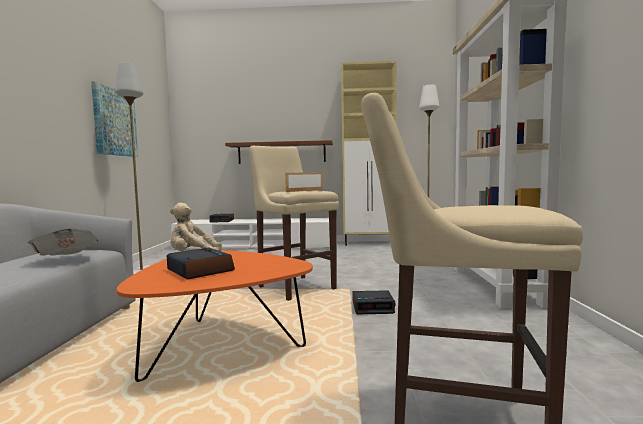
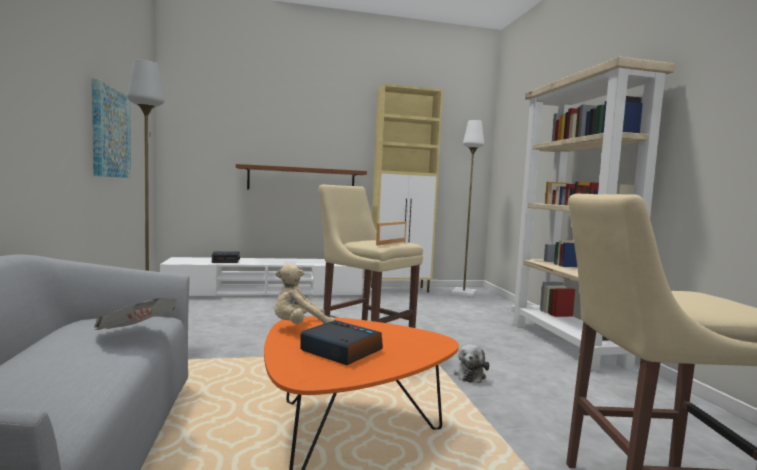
camera: 15 degrees left, 0 degrees up
(373, 307) = (470, 375): alarm clock -> plush toy

